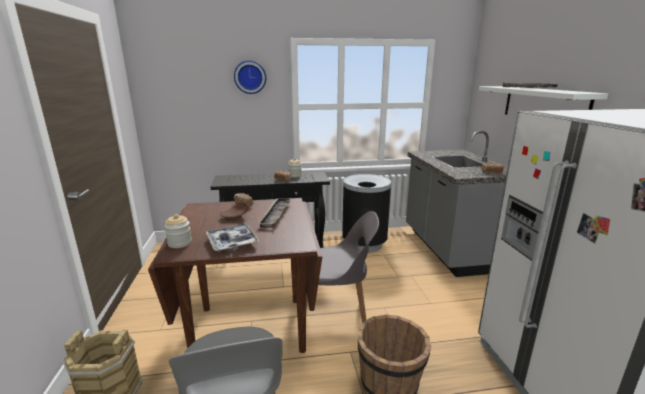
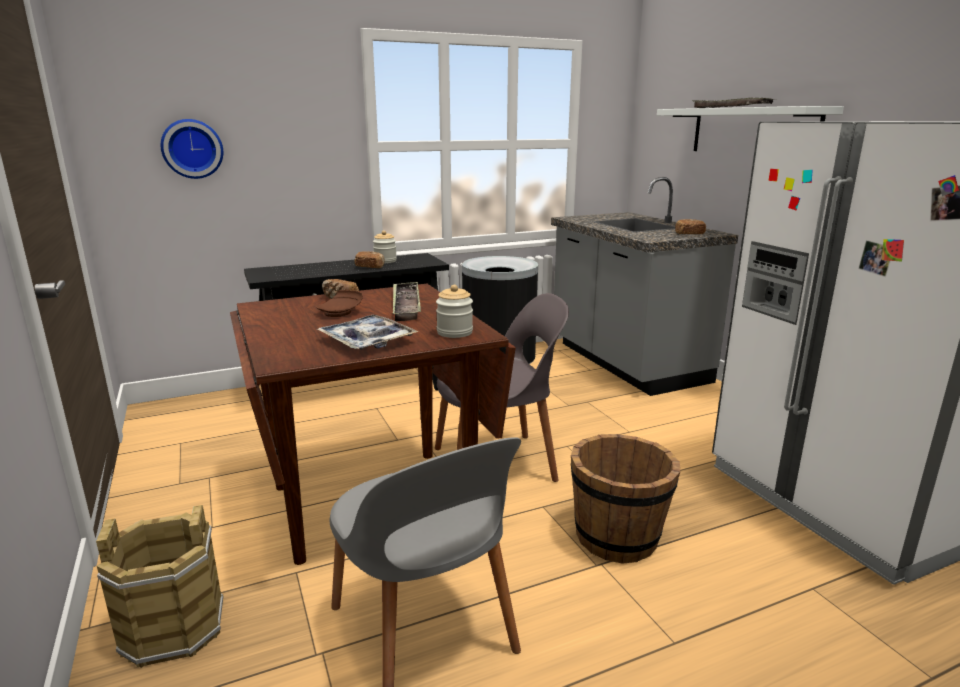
camera: 15 degrees left, 0 degrees up
(179, 243) = (278, 350): jar -> jar (454, 332)
(250, 77) = (294, 94): wall clock -> wall clock (192, 149)

